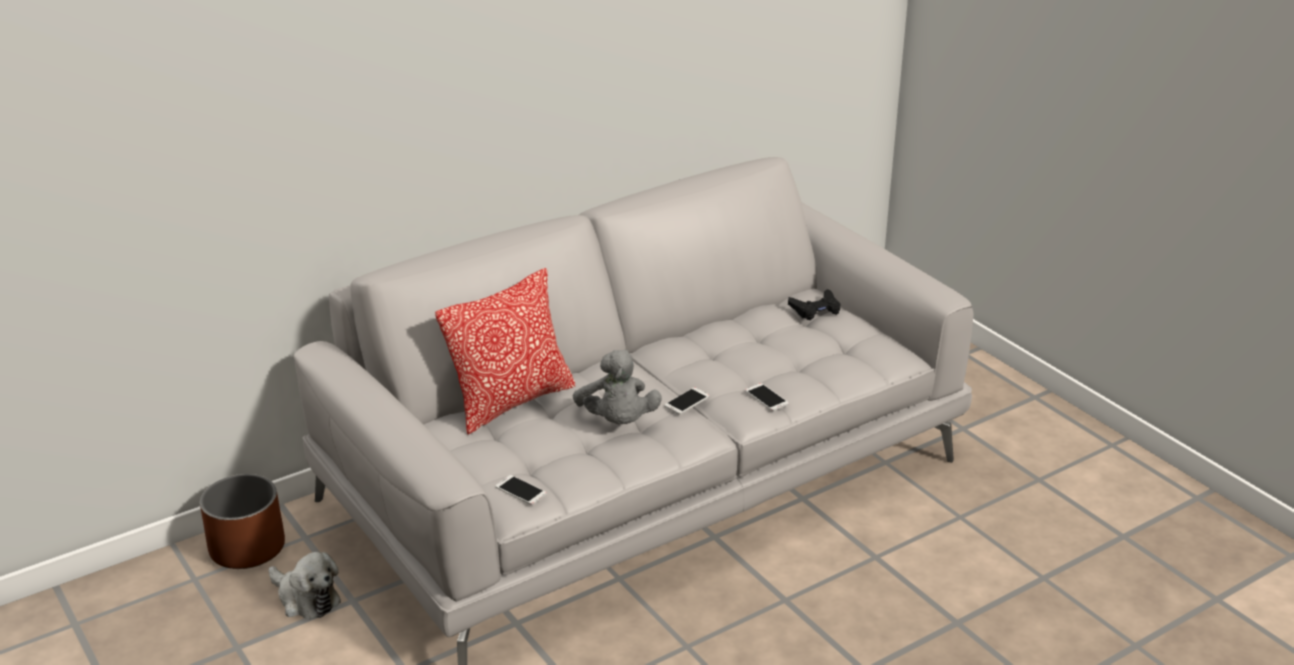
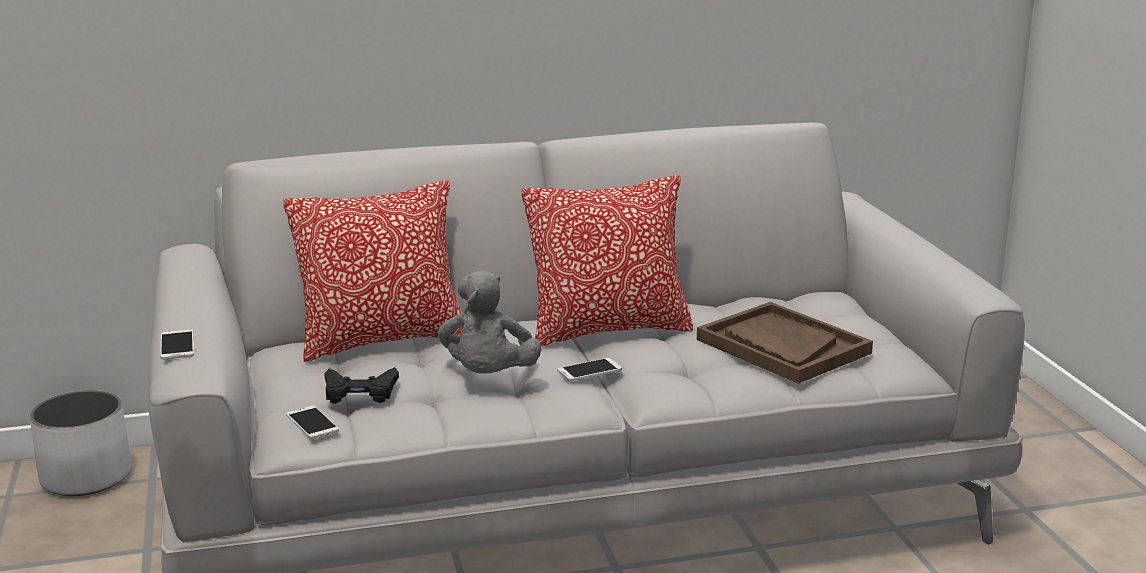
camera: 20 degrees right, 10 degrees down
(247, 547) = (87, 477): brown planter -> white planter
(306, 598) = (101, 537): plush toy -> none
(671, 358) = (608, 330): none -> pillow
(766, 397) = (696, 382): phone -> phone (177, 345)
(806, 352) = (782, 346): none -> brown tray
(815, 309) = (826, 308): black game controller -> black game controller (360, 392)

